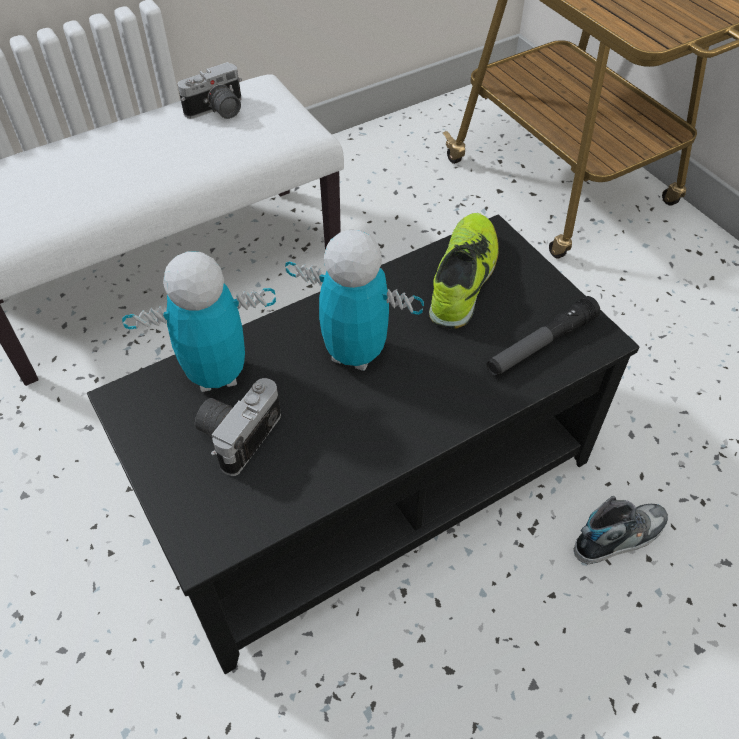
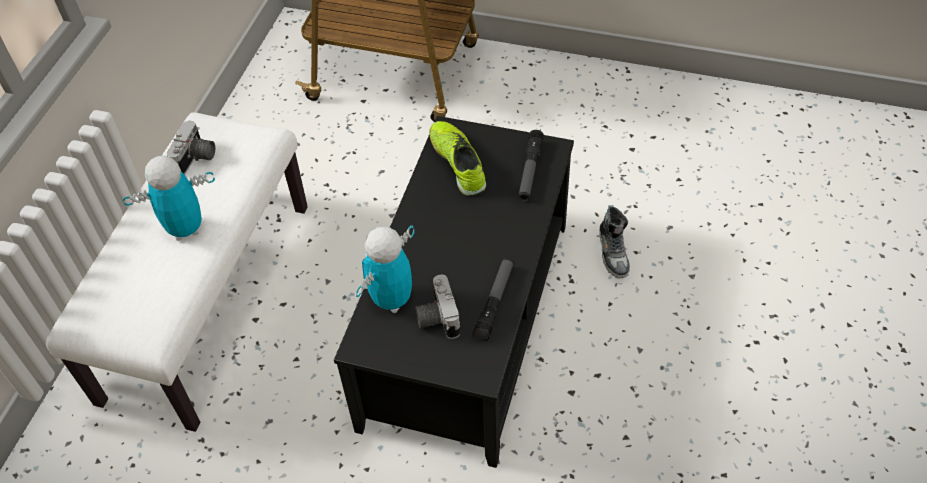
camera: 40 degrees left, 0 degrees up
(320, 469) = (495, 302): none -> flashlight
(354, 353) = (448, 239): toy robot -> toy robot (185, 229)
(619, 536) = (613, 252): shoe -> shoe turned 150 degrees clockwise

